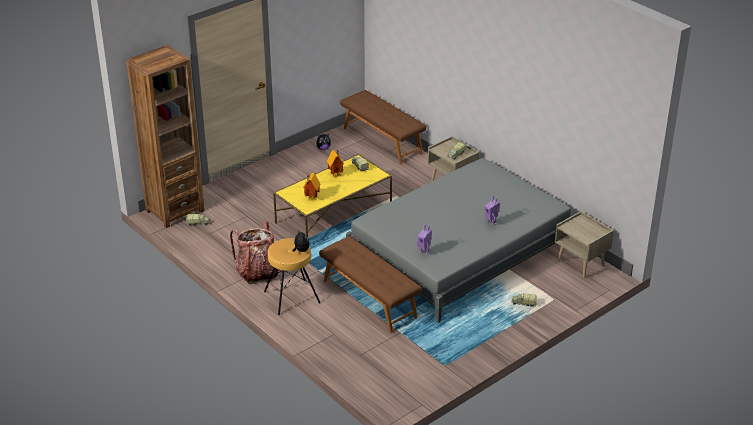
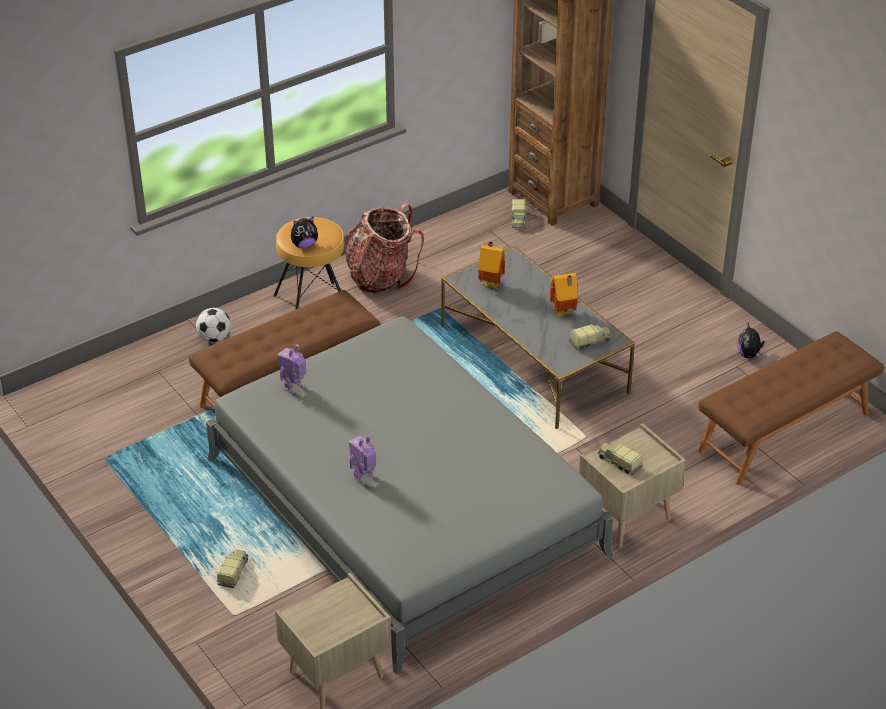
camera: 95 degrees right, 5 degrees up
(325, 334) = (214, 338): none -> football
(334, 214) = (533, 359): yellow coffee table -> grey coffee table

